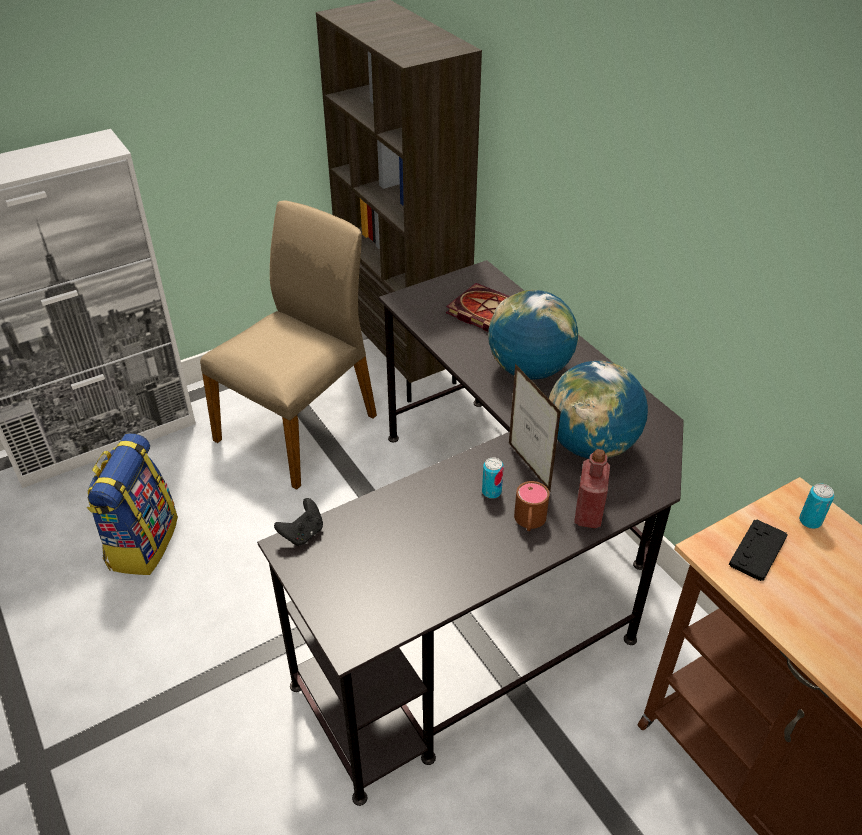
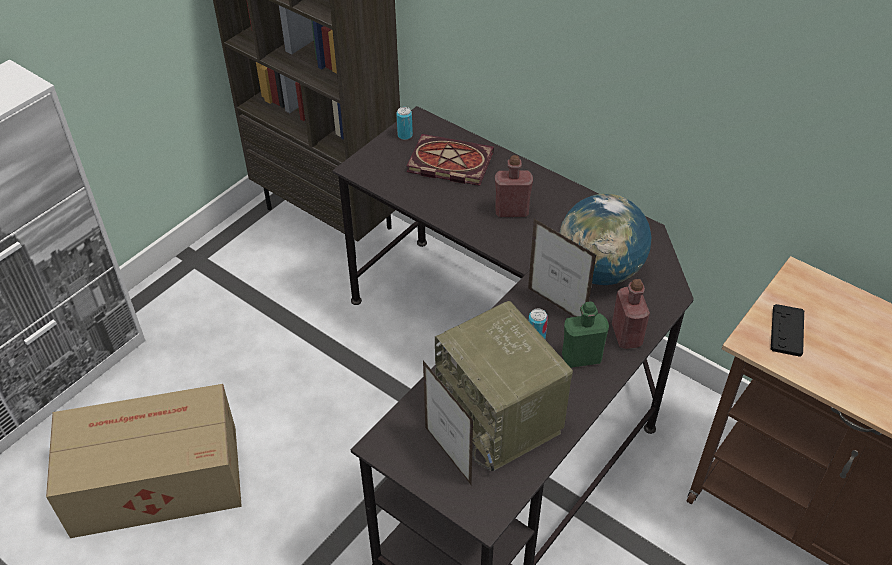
camera: 20 degrees left, 5 degrees up
(142, 542) = (153, 480): backpack -> cardboard box
(299, 427) = (257, 315): beige chair -> none
(303, 534) = (389, 429): black game controller -> none
(345, 575) = (448, 456): none -> picture frame
(417, 554) = (501, 416): none -> radio
(529, 370) = (511, 211): globe -> red bottle
(529, 522) = (581, 358): brown mug -> green bottle
(810, 521) = (814, 293): can -> can (405, 135)

